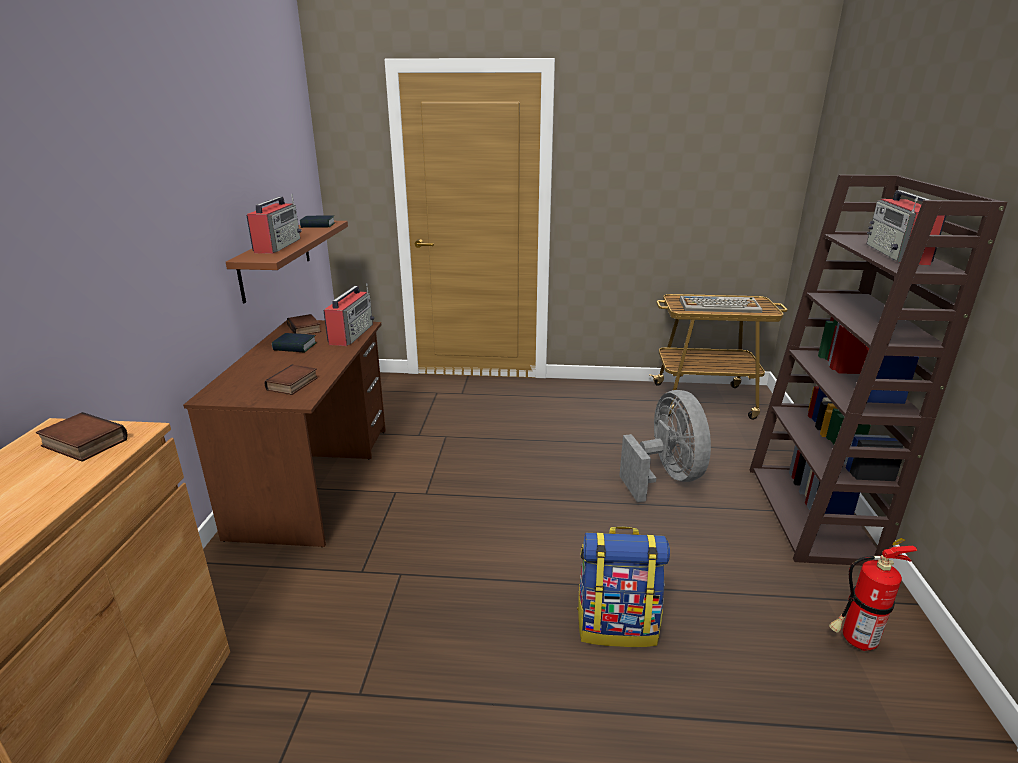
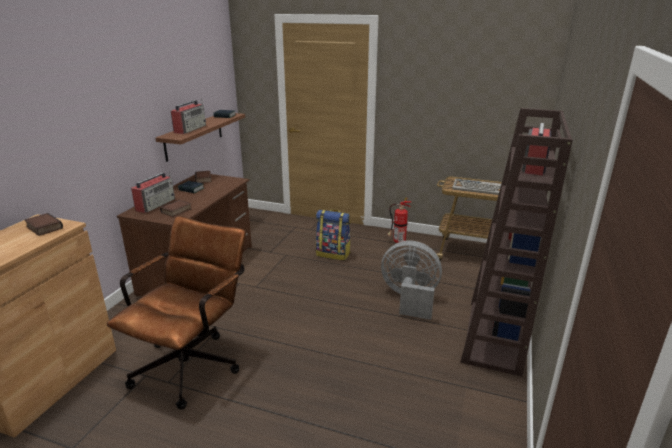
camera: 15 degrees right, 0 degrees up
(351, 334) = (227, 185): radio -> radio (156, 204)
(386, 647) = (193, 362): none -> brown office chair
(617, 626) = (324, 377): backpack -> backpack (333, 254)
(665, 477) = (410, 299): grey fan -> grey fan turned 75 degrees counterclockwise
(854, 641) = (465, 413): fire extinguisher -> fire extinguisher (397, 242)

